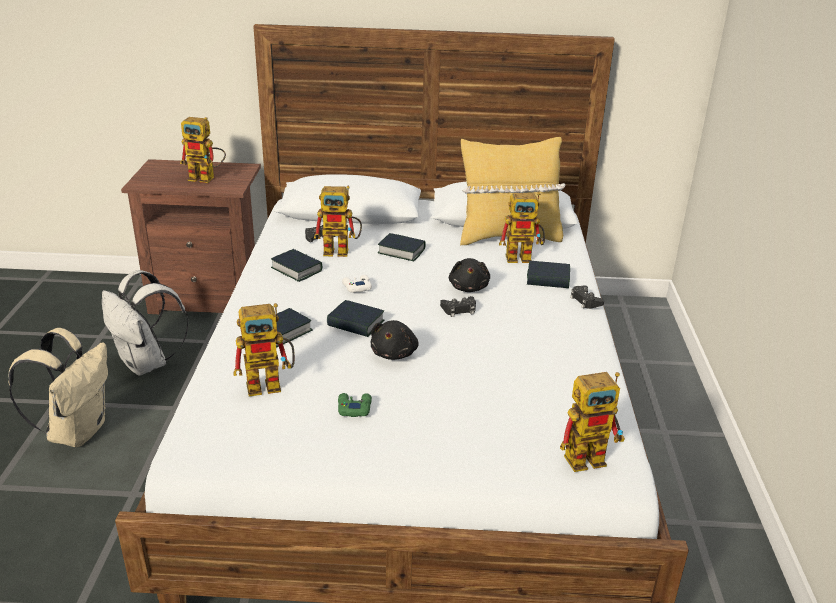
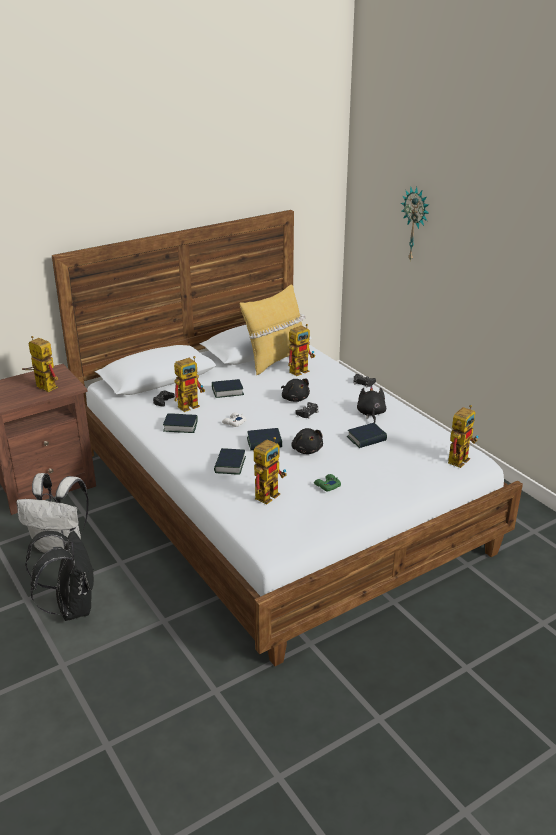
camera: 35 degrees left, 0 degrees up
(77, 431) = (71, 607): beige backpack -> black backpack
(207, 178) = (42, 386): toy robot -> toy robot turned 120 degrees counterclockwise
(541, 343) = (371, 414): none -> black plush toy
(548, 279) = (330, 378): book -> book (366, 439)
(769, 84) = (415, 224): none -> wall clock

